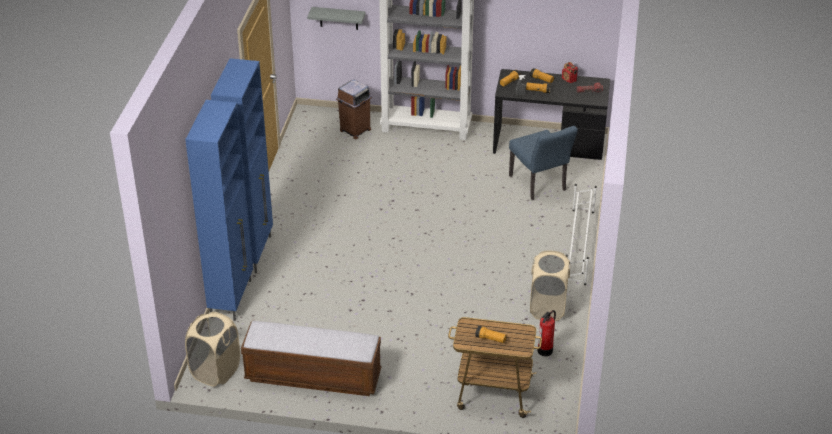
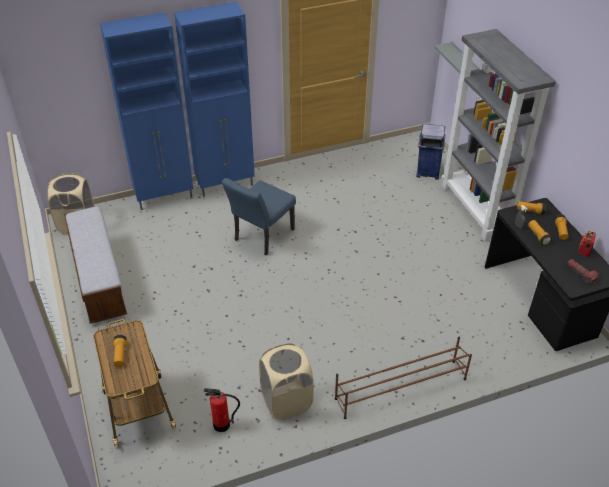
camera: 60 degrees right, 5 degrees up
(354, 130) = (427, 171): brown trash can -> blue trash can
(539, 185) = (468, 319): blue chair -> blue chair (261, 237)
(578, 246) = (400, 388): white shoe rack -> brown shoe rack

